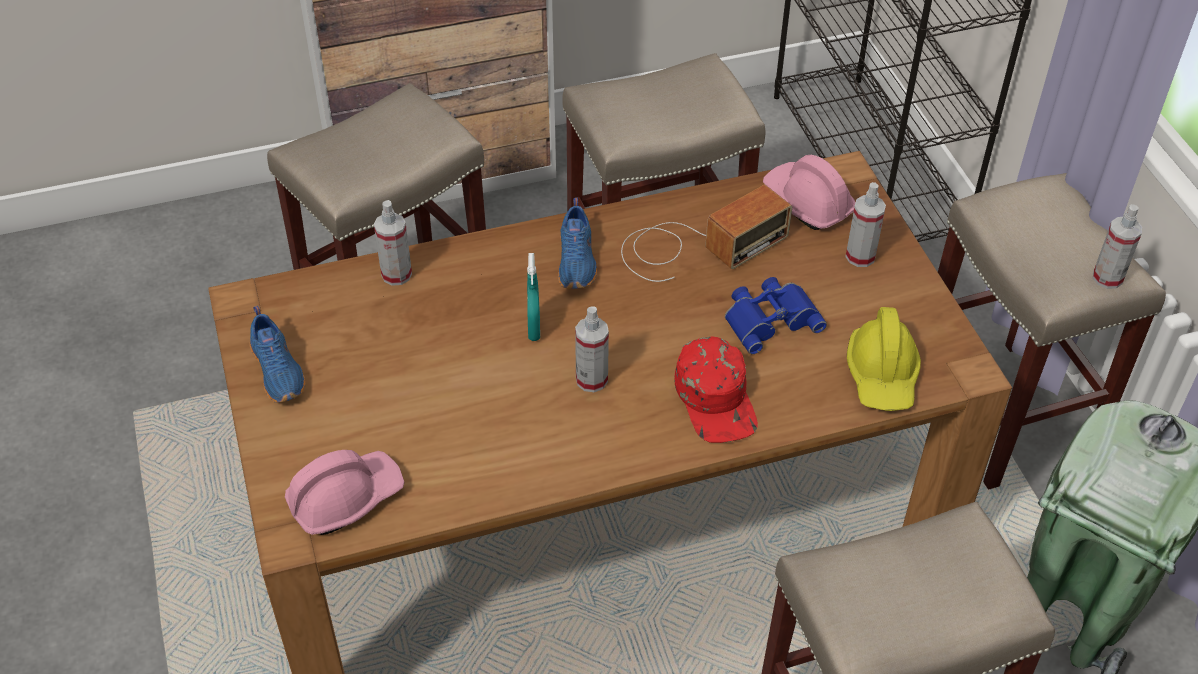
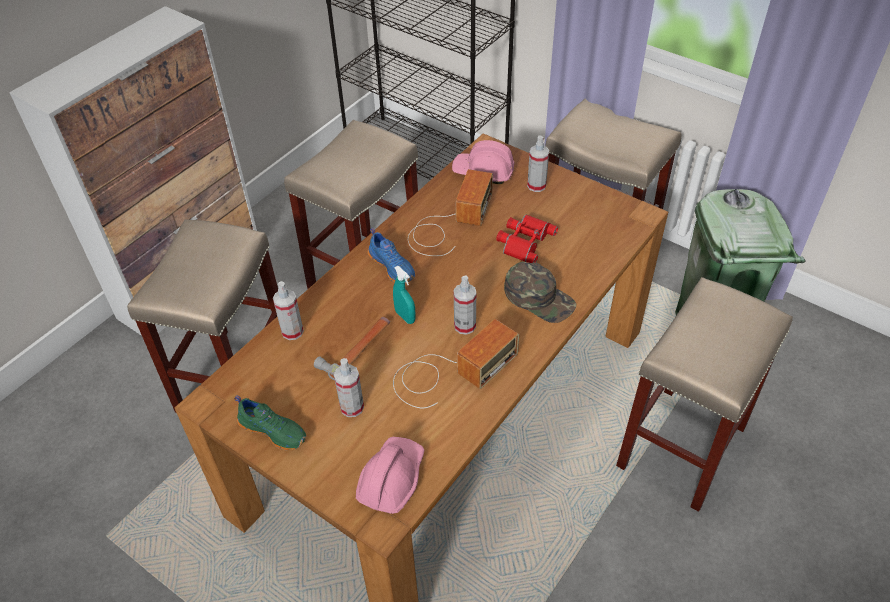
camera: 35 degrees left, 0 degrees up
(279, 371) = (274, 430): blue shoe -> green shoe
(446, 338) = (359, 350): none -> hammer
(521, 423) = (450, 372): none -> radio
(716, 399) = (539, 298): red cap -> green cap
(770, 318) = (524, 241): blue binoculars -> red binoculars
(882, 375) = (606, 239): yellow hard hat -> none
(1107, 278) = (654, 138): spray bottle -> spray bottle (352, 407)

